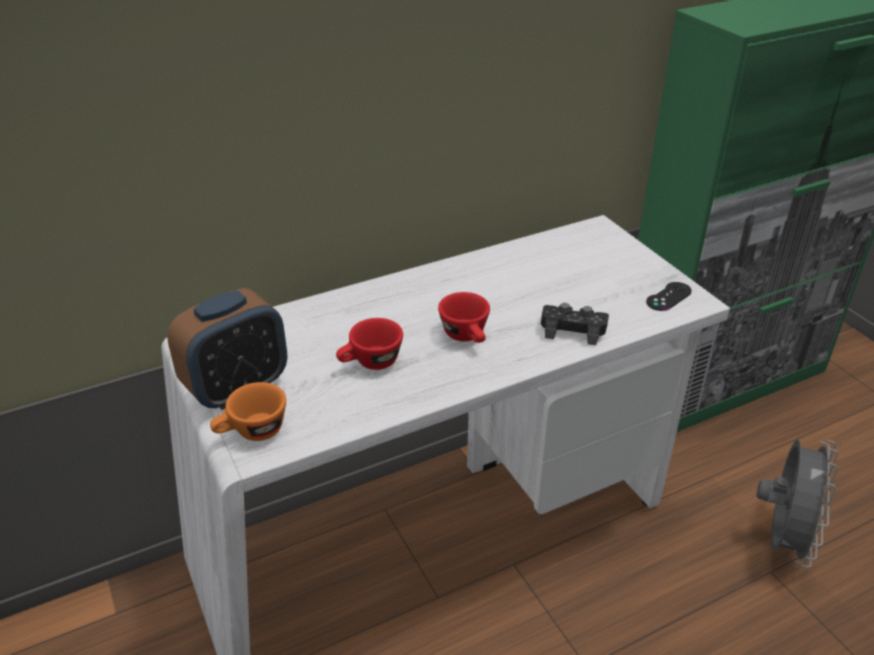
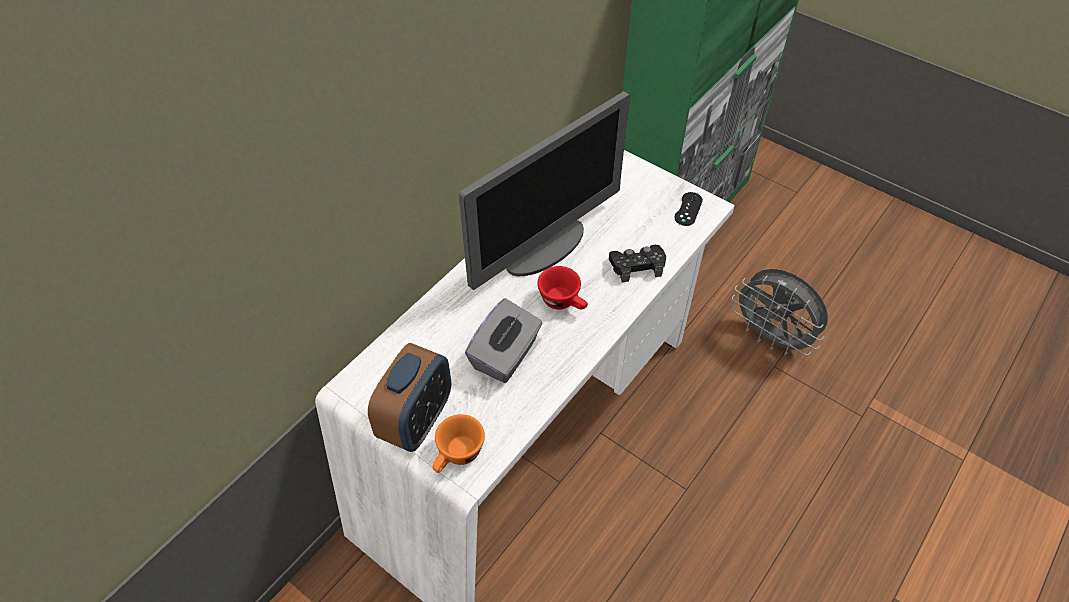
camera: 25 degrees left, 15 degrees up
(370, 363) = (505, 356): red cup -> grey tissue box
(482, 287) = (546, 247): none -> monitor
(781, 539) = (771, 338): grey fan -> grey fan turned 135 degrees clockwise

